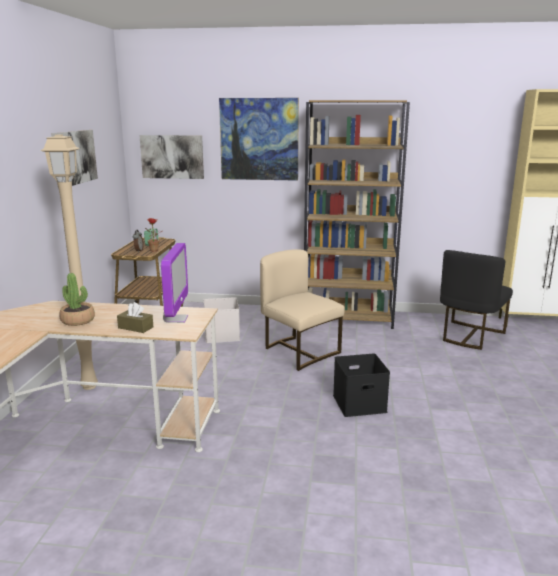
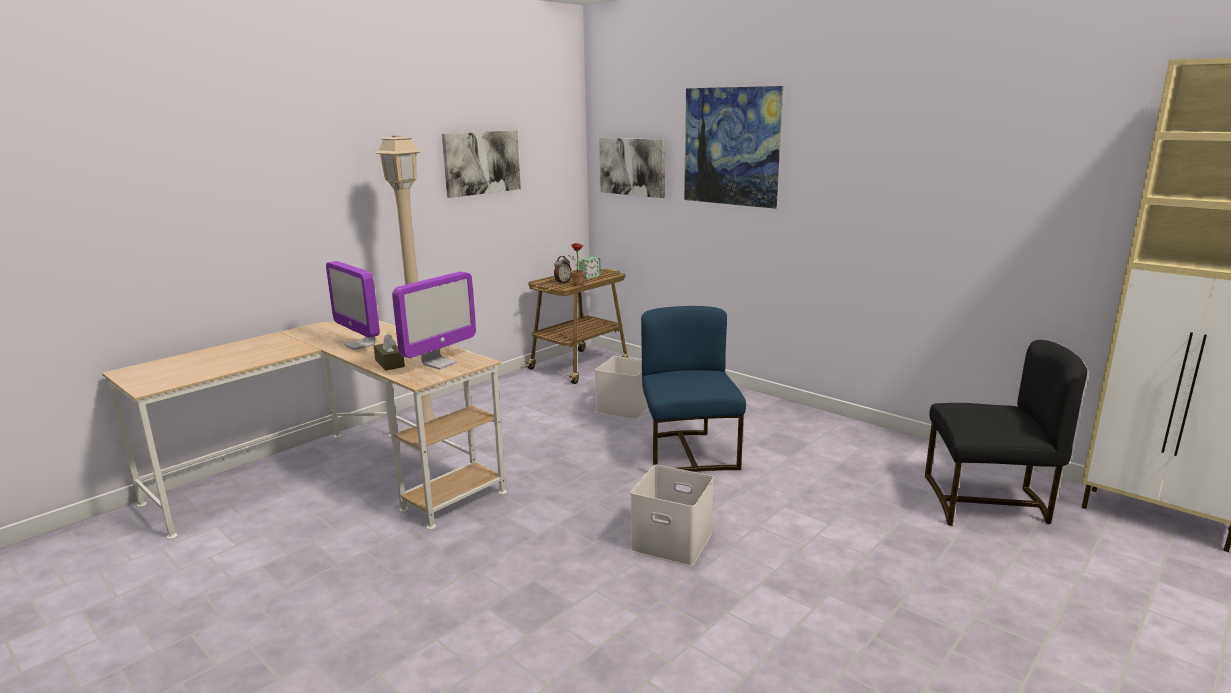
camera: 35 degrees right, 0 degrees up
(78, 320) = (360, 345): potted plant -> monitor
(299, 351) = (688, 452): beige chair -> blue chair
(348, 318) = (819, 426): brown bookcase -> none
(360, 403) = (674, 541): black storage box -> white storage box
(469, 336) = (987, 503): black chair -> black chair turned 150 degrees counterclockwise

